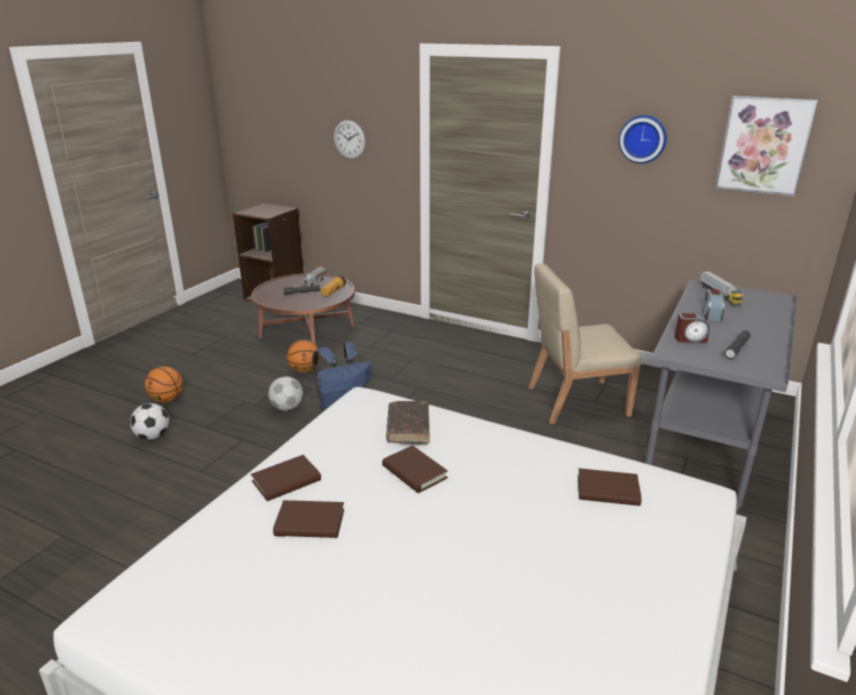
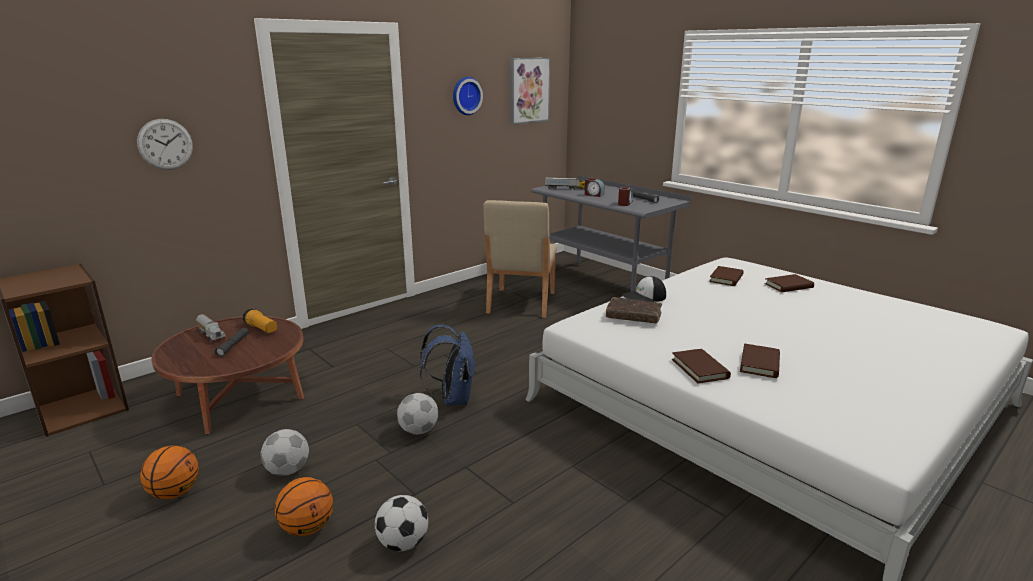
camera: 70 degrees left, 5 degrees down
(225, 375) = (287, 470): none -> football
(304, 371) = (343, 410): basketball -> basketball (175, 493)
(414, 472) = (699, 321): brown book -> brown book (788, 286)
(475, 429) = (644, 297): none -> cap

